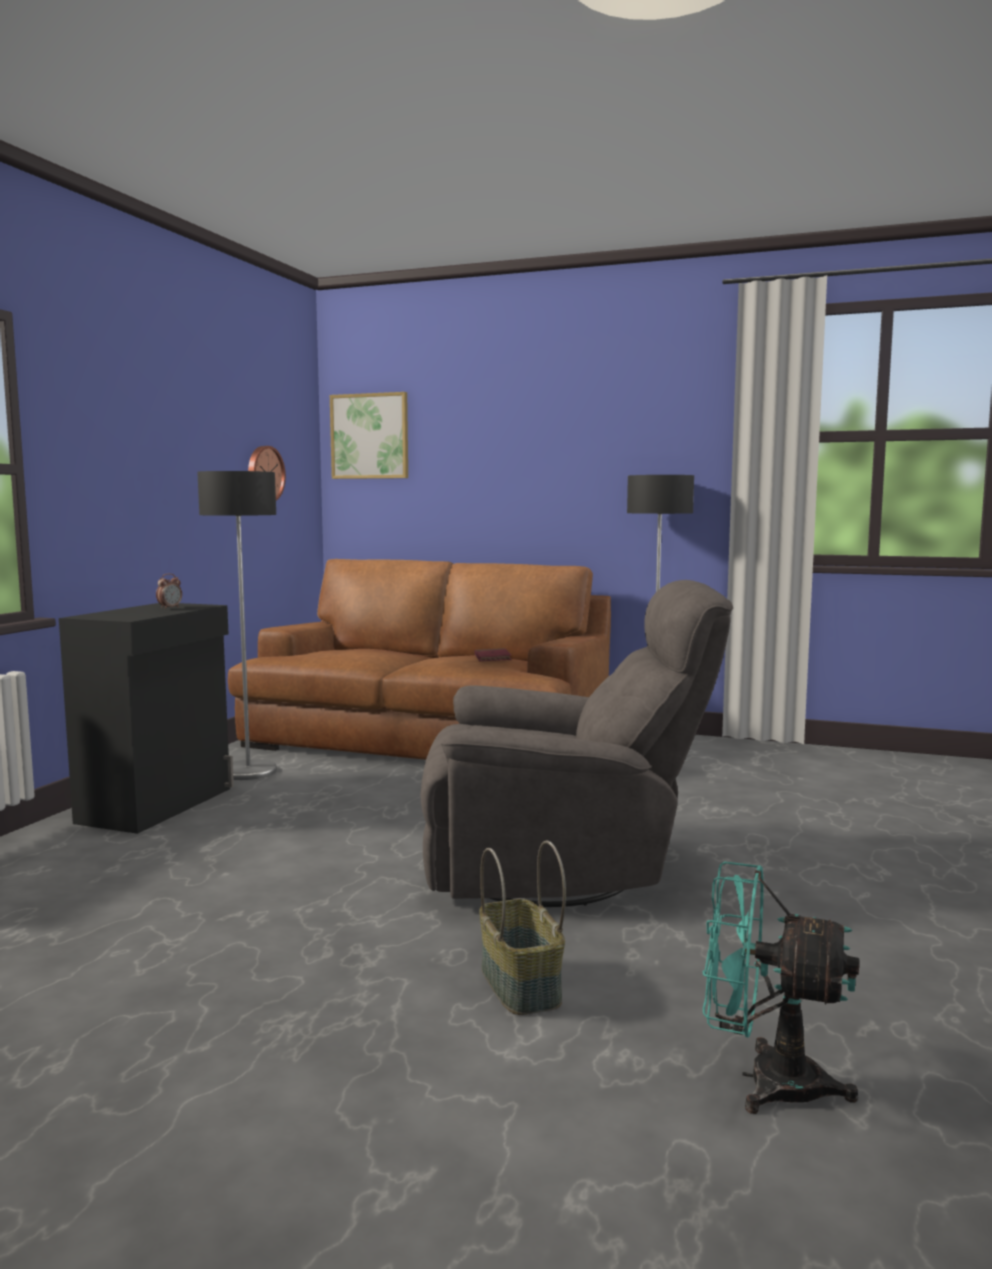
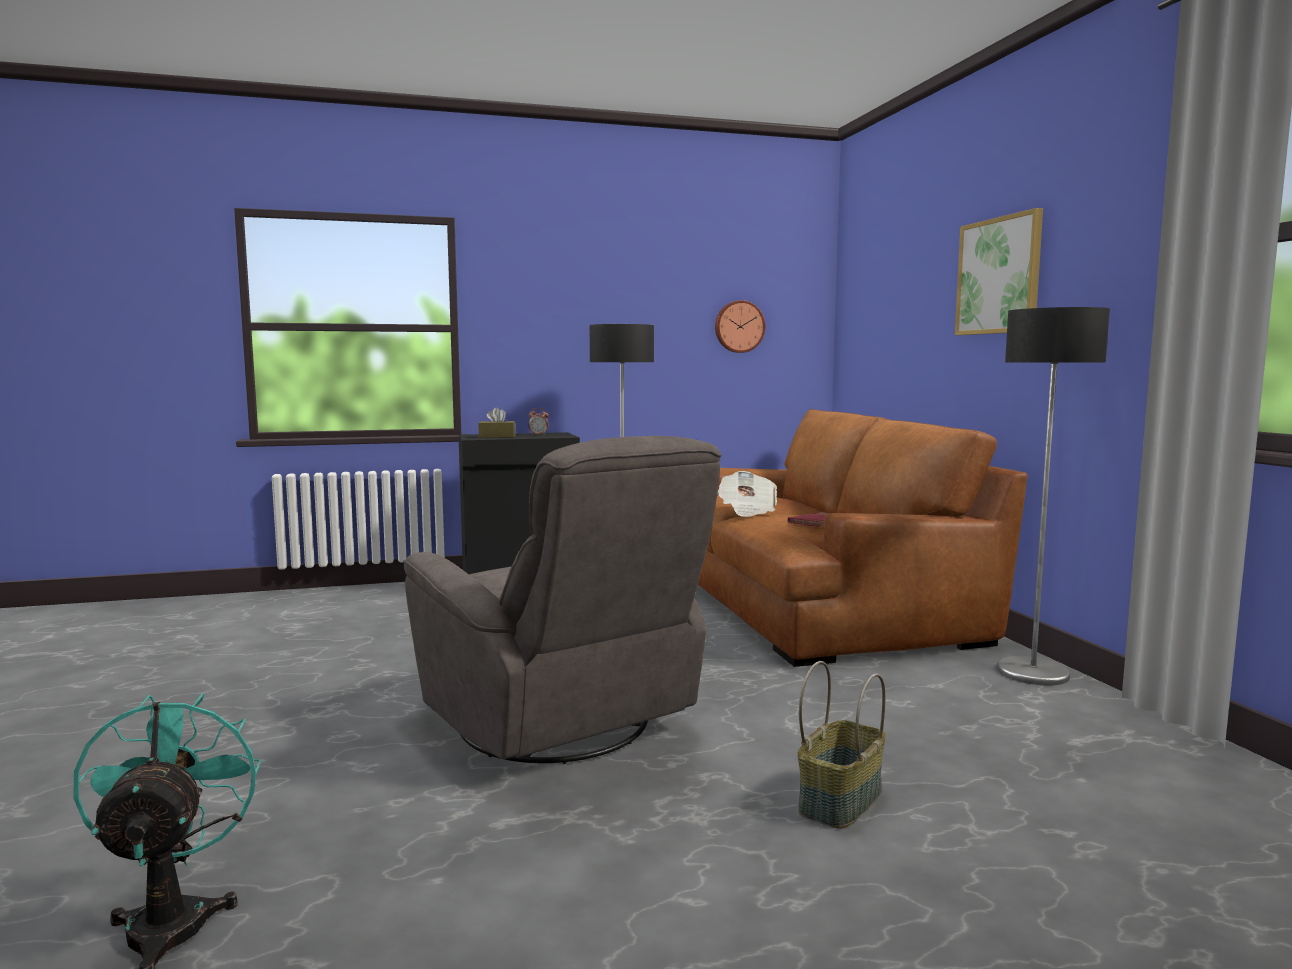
camera: 55 degrees right, 0 degrees up
(137, 614) = (497, 436): none -> brown tissue box
(370, 436) = (862, 284): picture -> picture (999, 276)
(407, 660) = (747, 511): none -> newspaper
(518, 985) = (307, 771): basket -> basket (839, 800)

